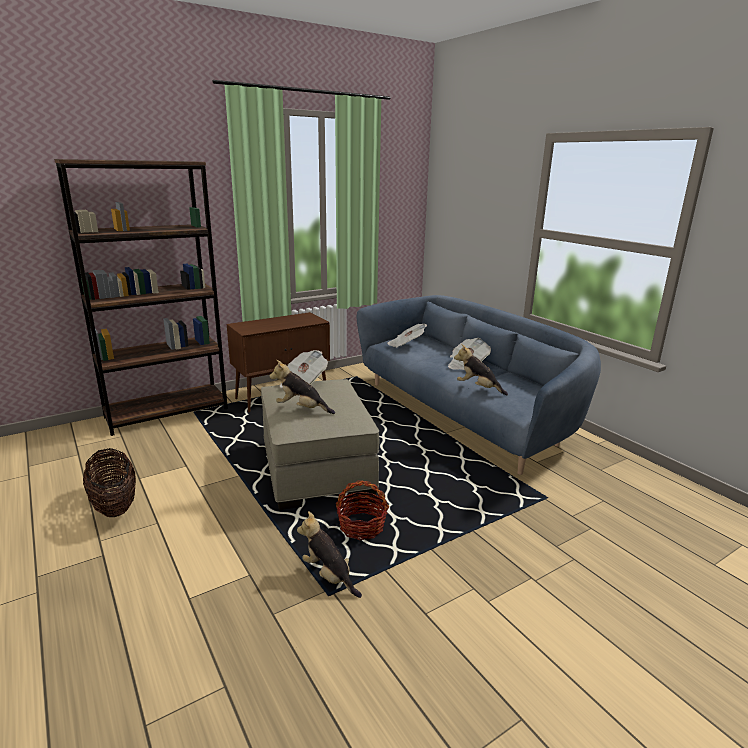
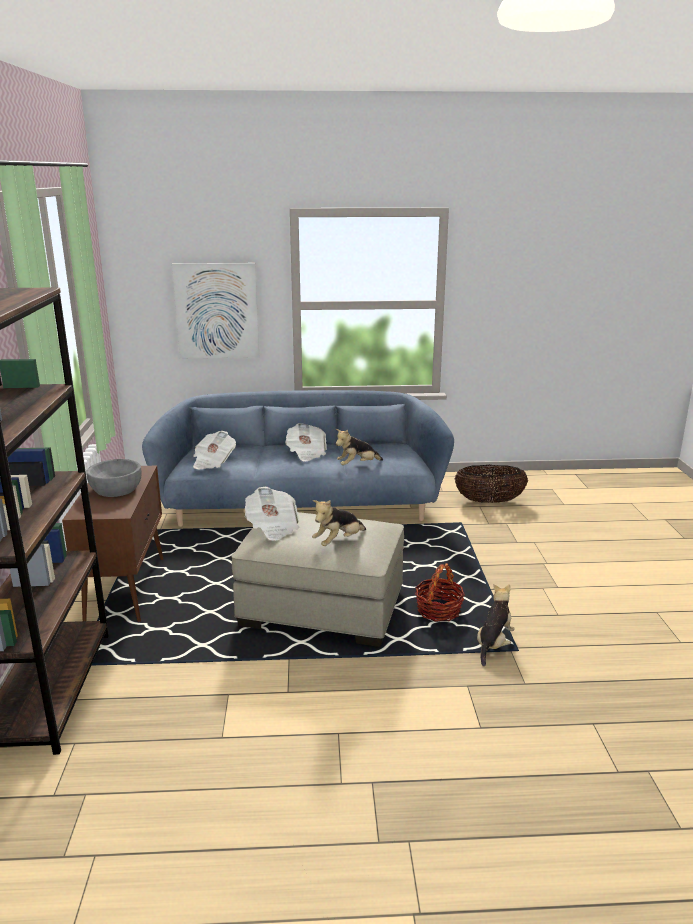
camera: 60 degrees left, 0 degrees up
(114, 505) = (270, 764): basket -> basket (489, 501)
(280, 323) = (116, 489): none -> grey bowl
(329, 576) = (493, 644): plush toy -> plush toy turned 135 degrees clockwise
(482, 229) = (216, 311): none -> picture

